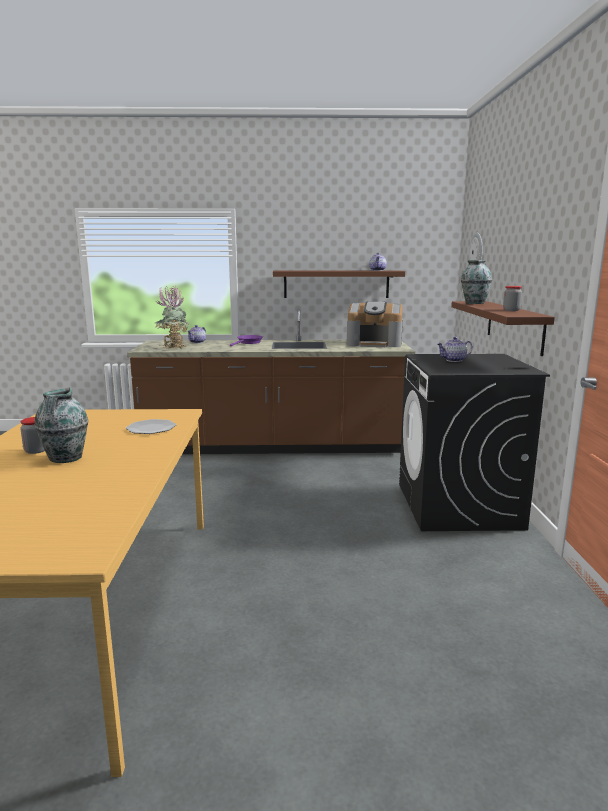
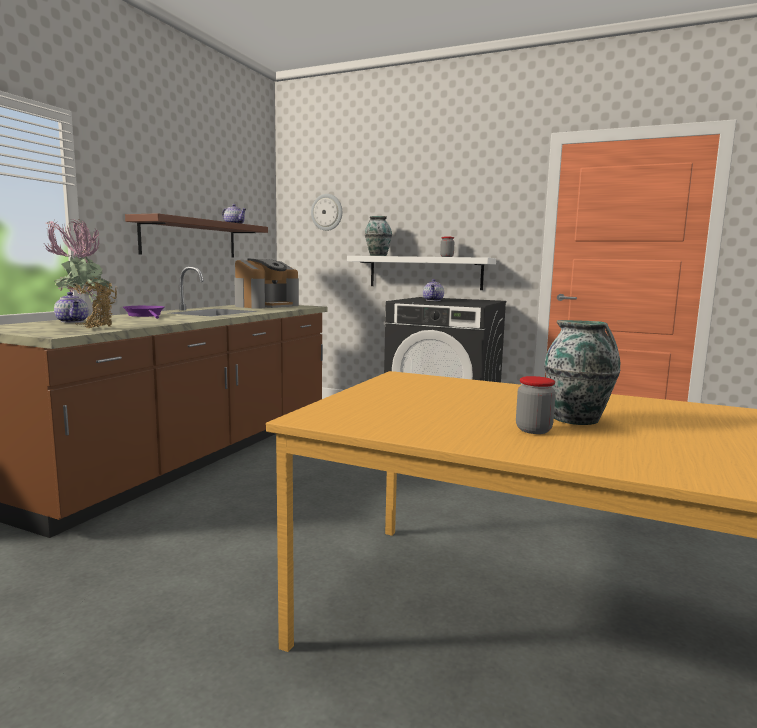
camera: 65 degrees left, 5 degrees down
(151, 428) = (462, 388): plate -> none
(514, 326) = (425, 272): brown shelf -> white shelf

